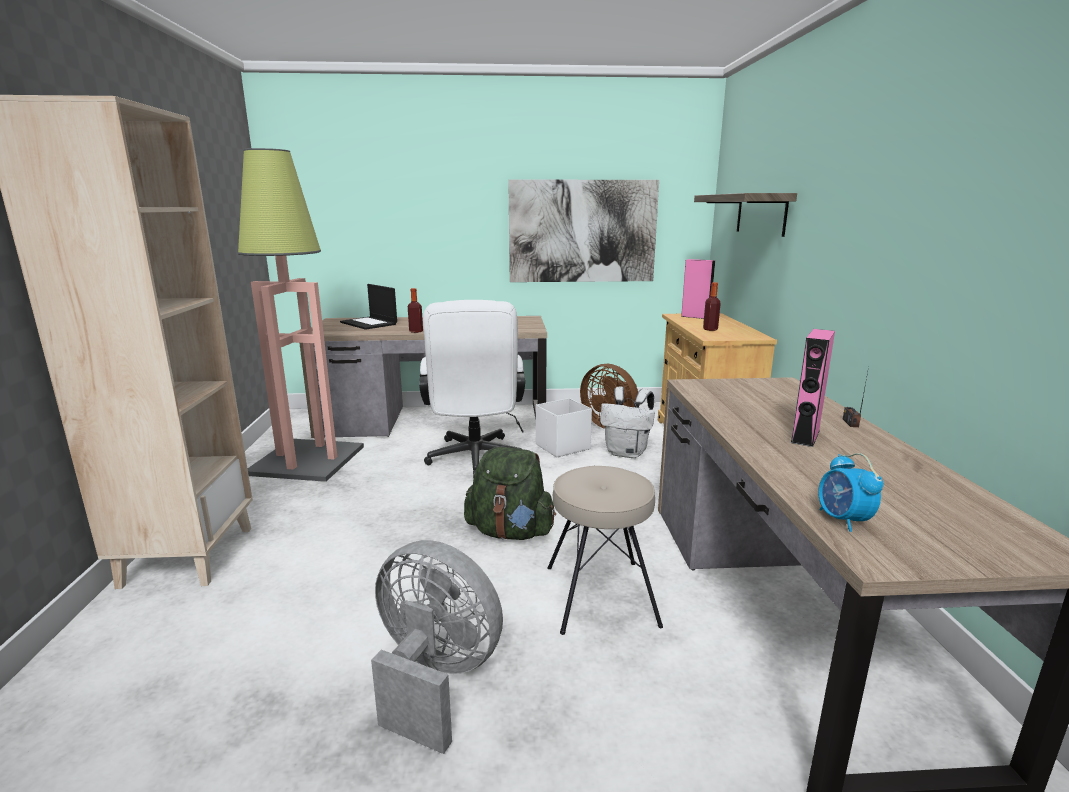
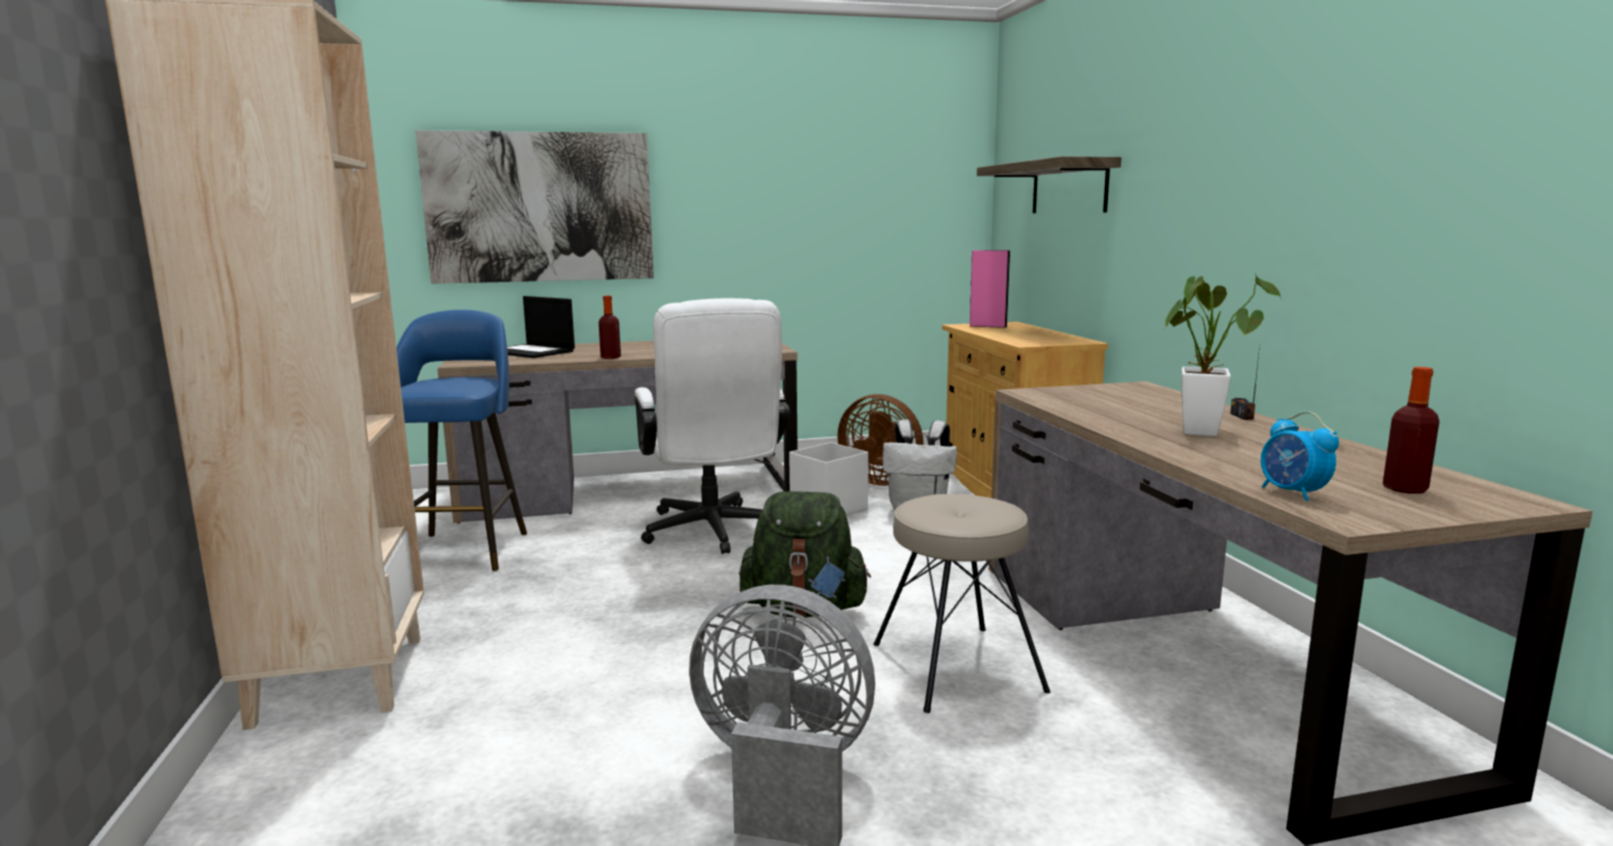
camera: 10 degrees left, 5 degrees down
(309, 460) = (464, 550): floor lamp -> blue stool
(582, 231) = (825, 219): picture -> picture (540, 207)
(710, 329) = (1018, 336): bottle -> bottle (1405, 489)
(805, 436) = (1200, 430): pink speaker -> potted plant

